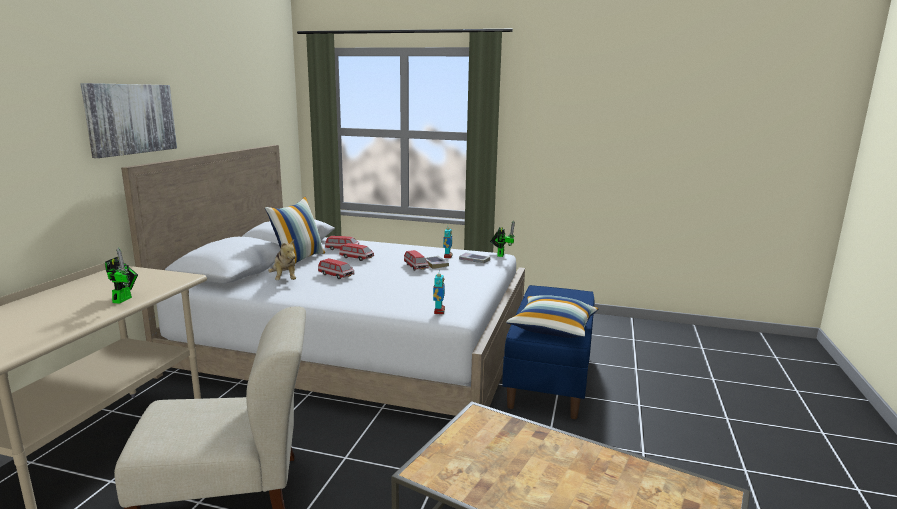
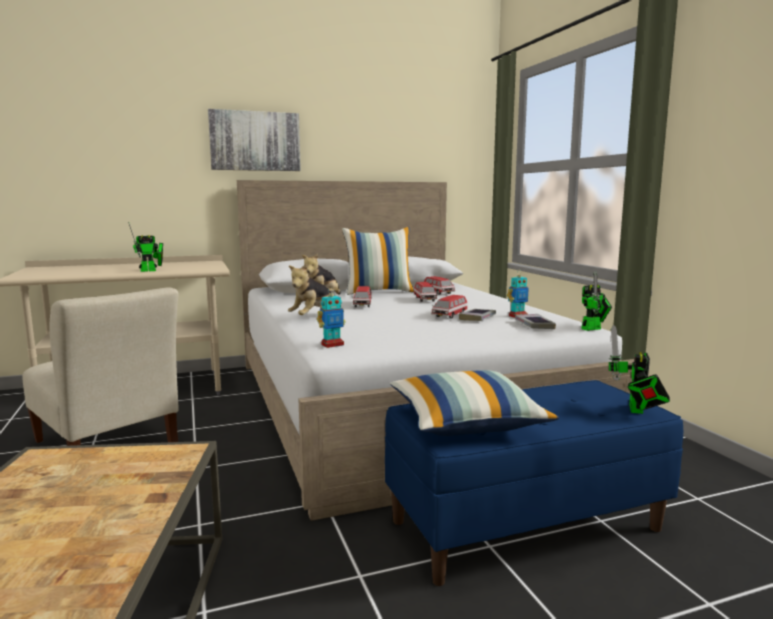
camera: 55 degrees right, 5 degrees down
(348, 297) = (314, 317): none -> plush toy
(577, 294) = (636, 410): none -> toy robot

